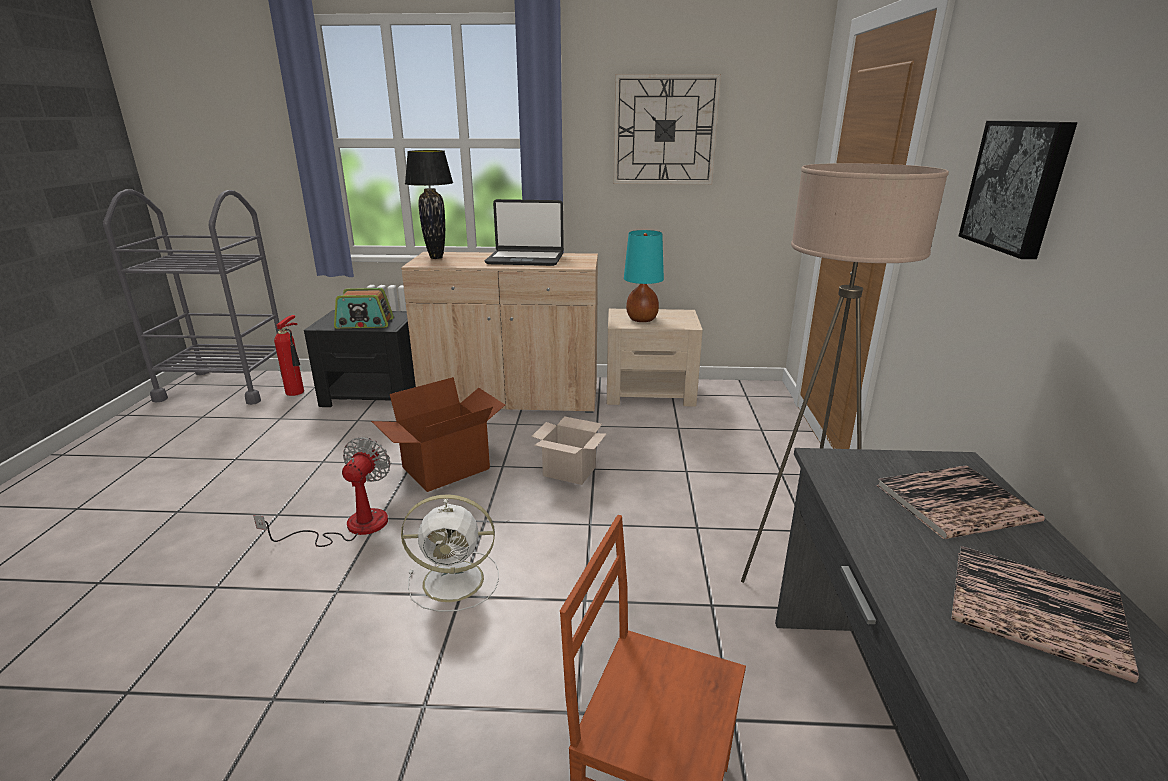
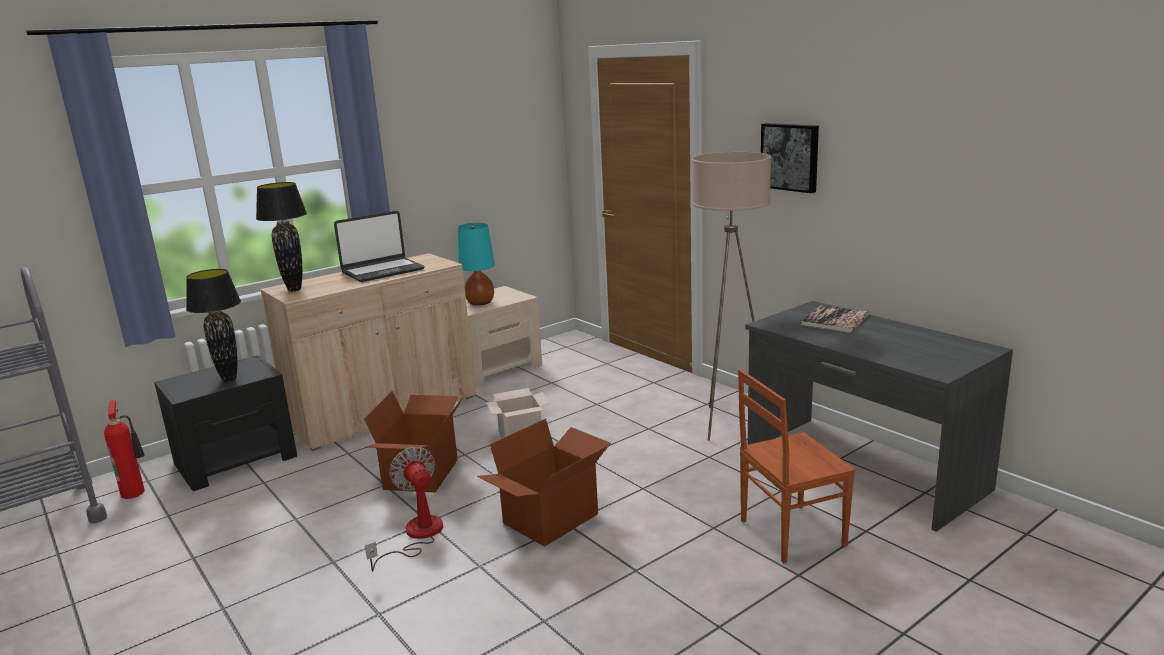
camera: 40 degrees left, 5 degrees down
(364, 323) = (229, 379): radio -> black table lamp
(456, 581) = (552, 519): white fan -> cardboard box
(664, 130) = (457, 137): wall clock -> none
(1035, 611) = (903, 340): book -> none

